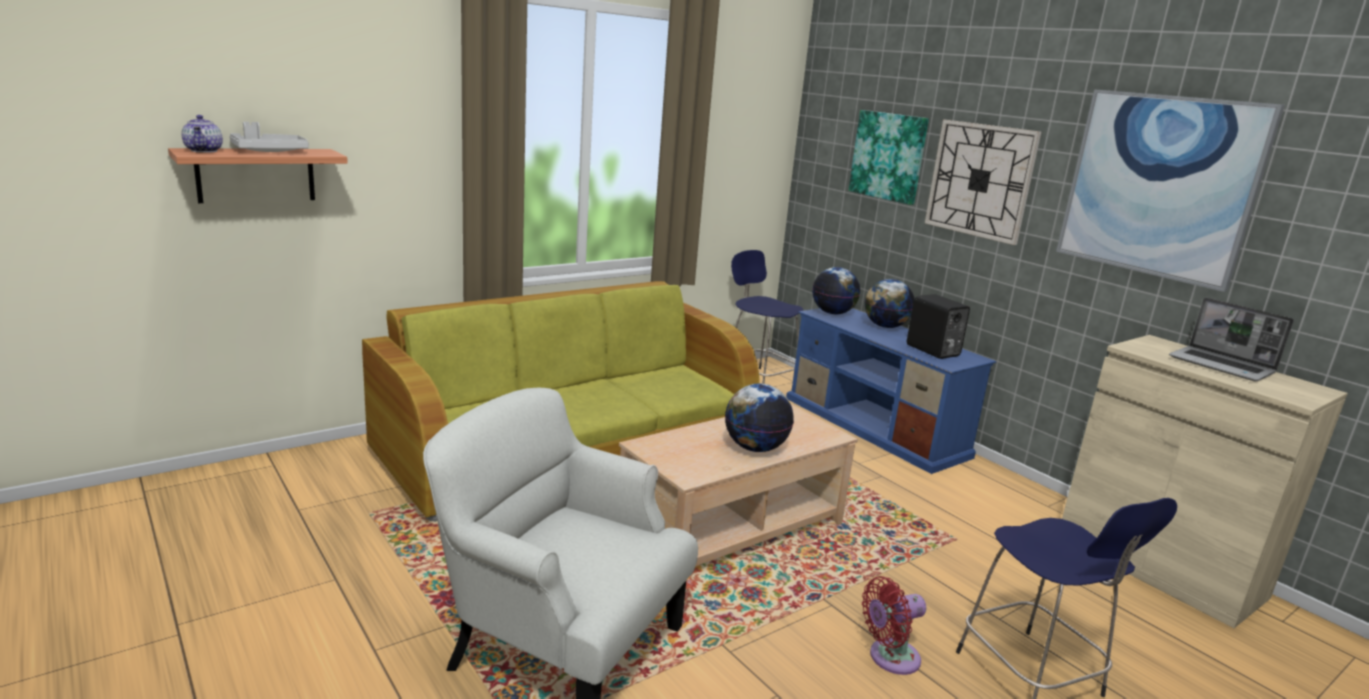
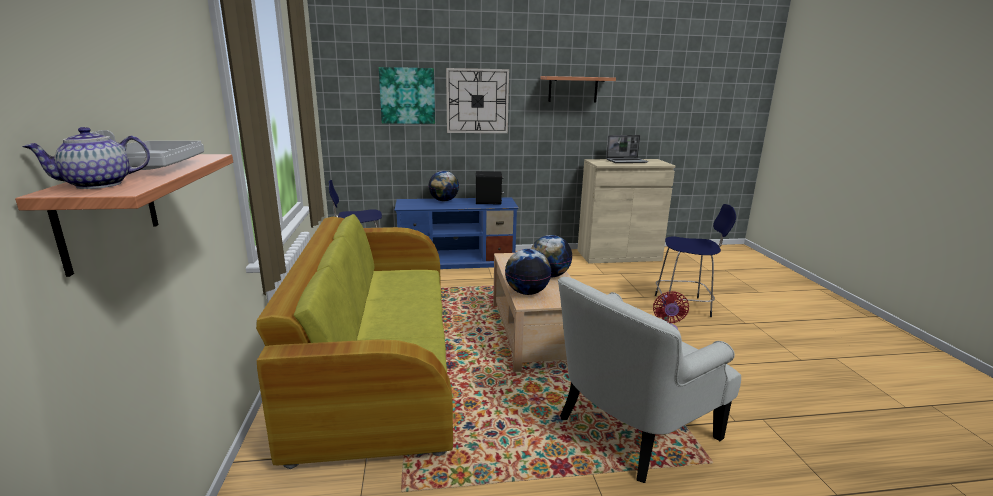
camera: 60 degrees left, 0 degrees up
(204, 151) = (97, 185): teapot -> teapot turned 135 degrees clockwise
(833, 313) = (409, 204): globe -> globe (527, 292)
(1159, 186) = (573, 89): picture -> shelf

